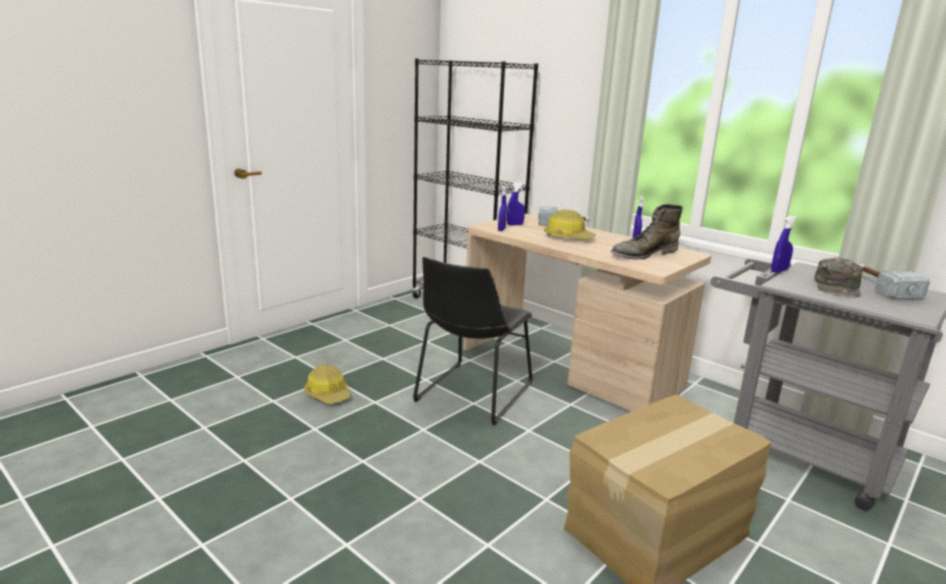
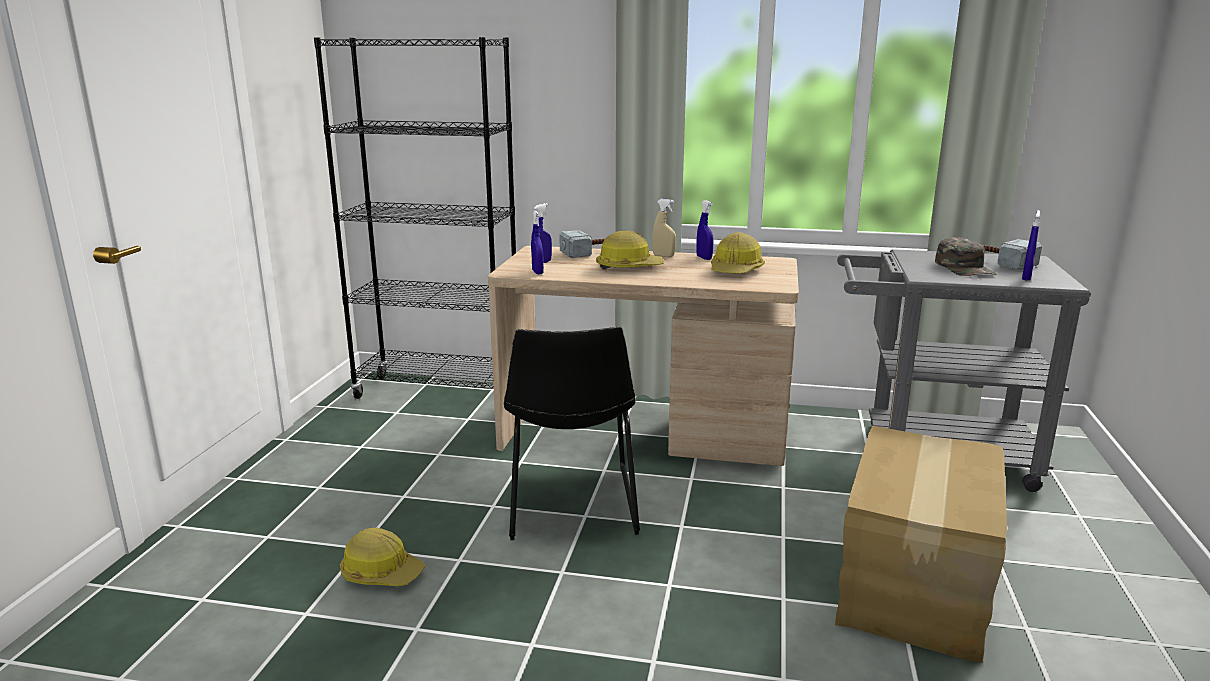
camera: 30 degrees left, 0 degrees up
(607, 235) = (663, 256): none -> beige spray bottle
(643, 254) = (736, 271): green boot -> hard hat
(779, 271) = (899, 262): blue spray bottle -> blue spray bottle (1026, 278)

